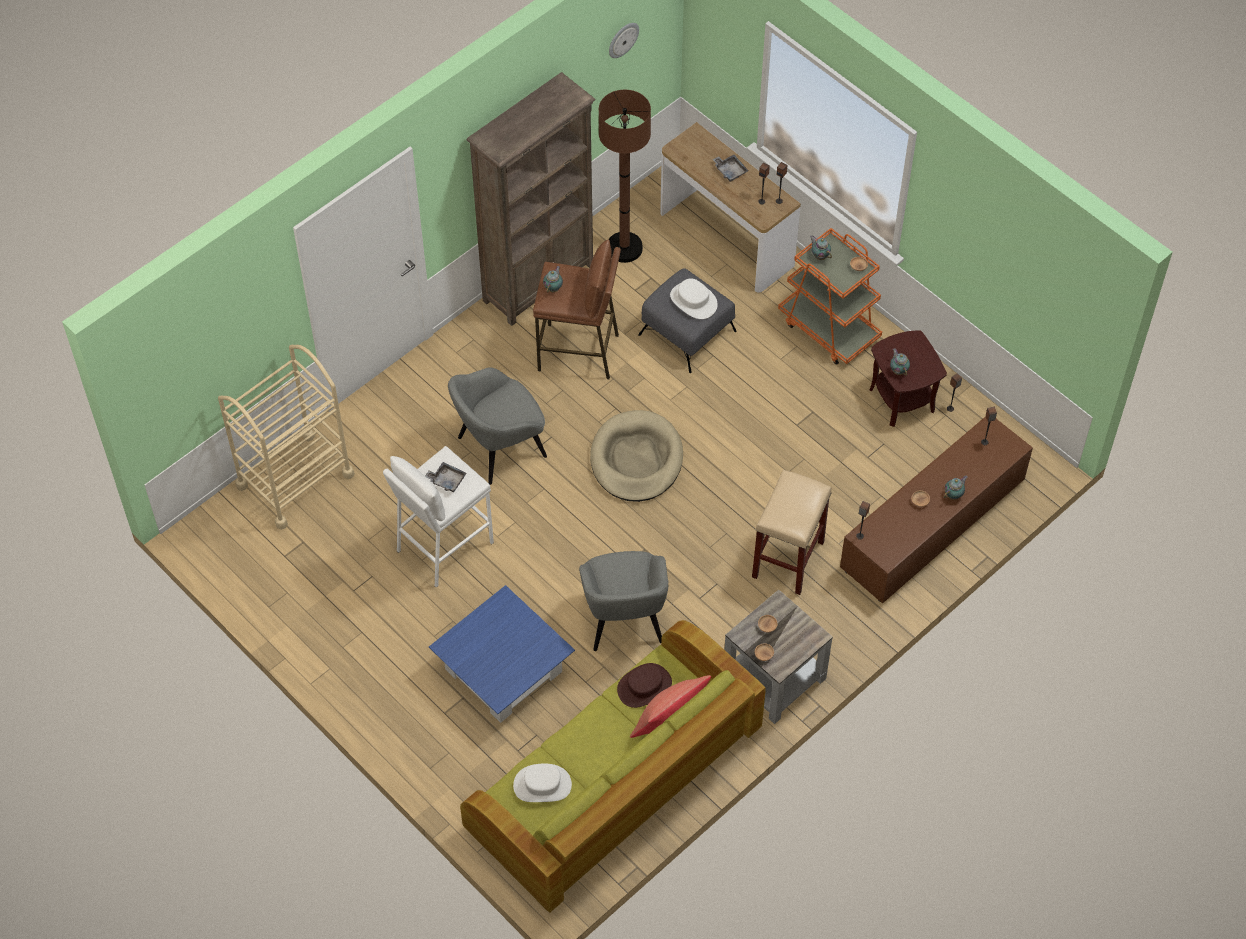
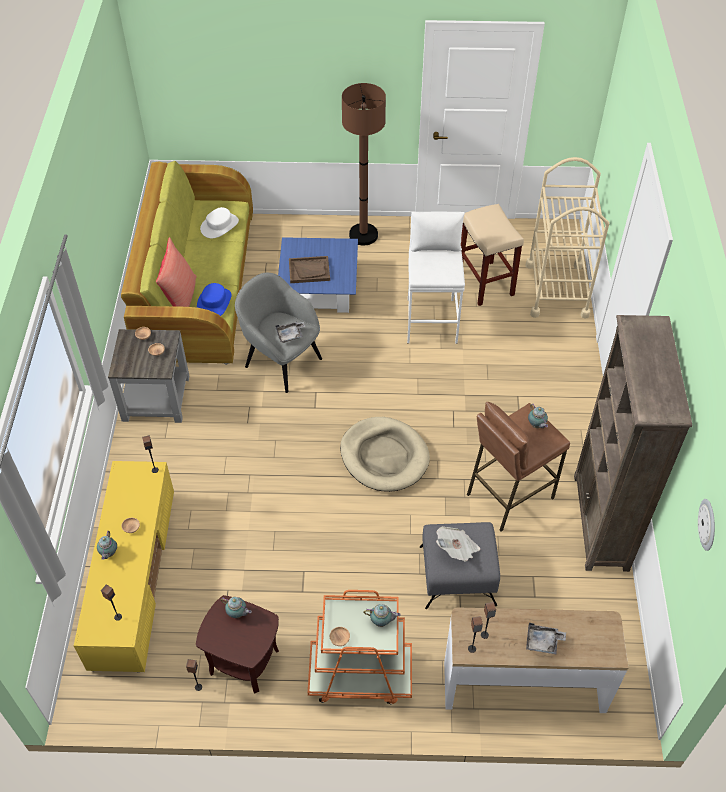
camera: 135 degrees right, 5 degrees down
(447, 480) = (436, 265): grey tray -> grey tray (290, 335)
(499, 448) = (474, 395): grey armchair -> none
(517, 647) = (309, 270): none -> brown tray
(624, 248) = (583, 604): brown floor lamp -> brown floor lamp (363, 235)
(644, 686) = (214, 303): brown hat -> blue hat
(693, 301) = (457, 549): white hat -> newspaper
(788, 560) = (215, 472): beige stool -> beige stool (484, 283)
(932, 526) = (133, 576): brown tv stand -> yellow tv stand

